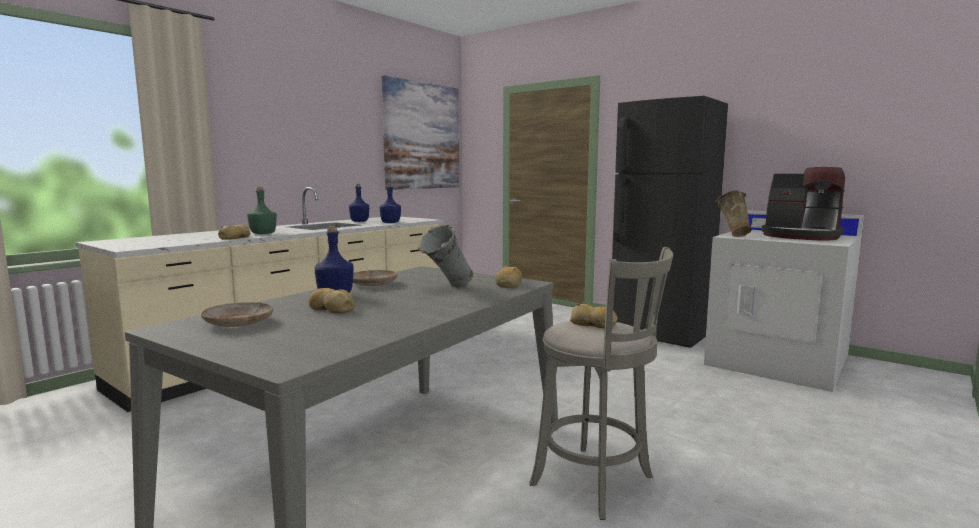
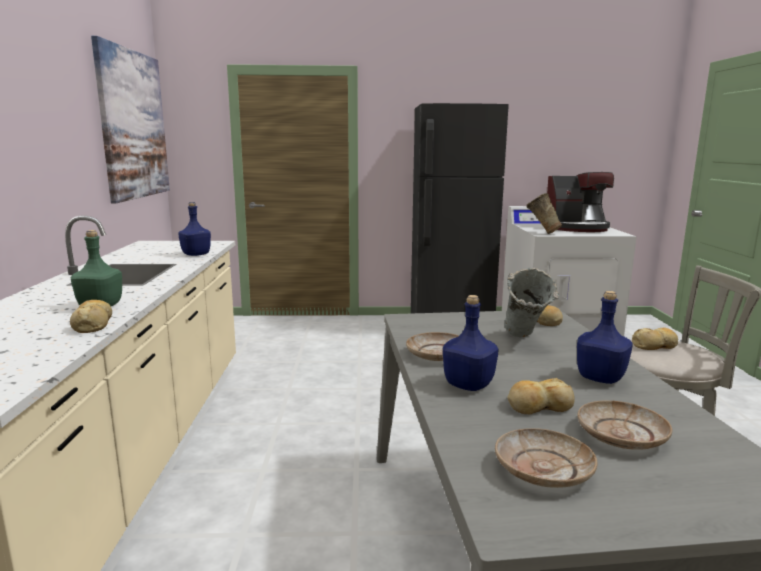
camera: 40 degrees left, 5 degrees up
(319, 326) = (621, 435): none -> beige plate
(359, 221) = (141, 257): blue bottle -> blue bottle (599, 377)

